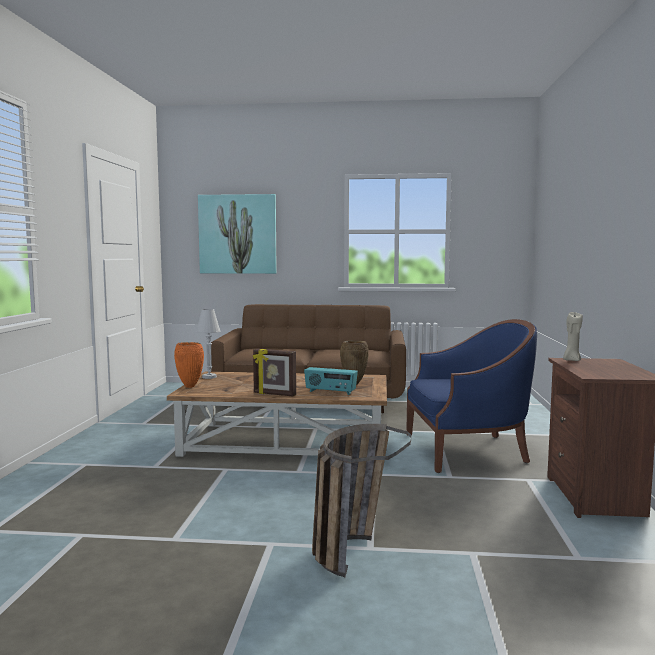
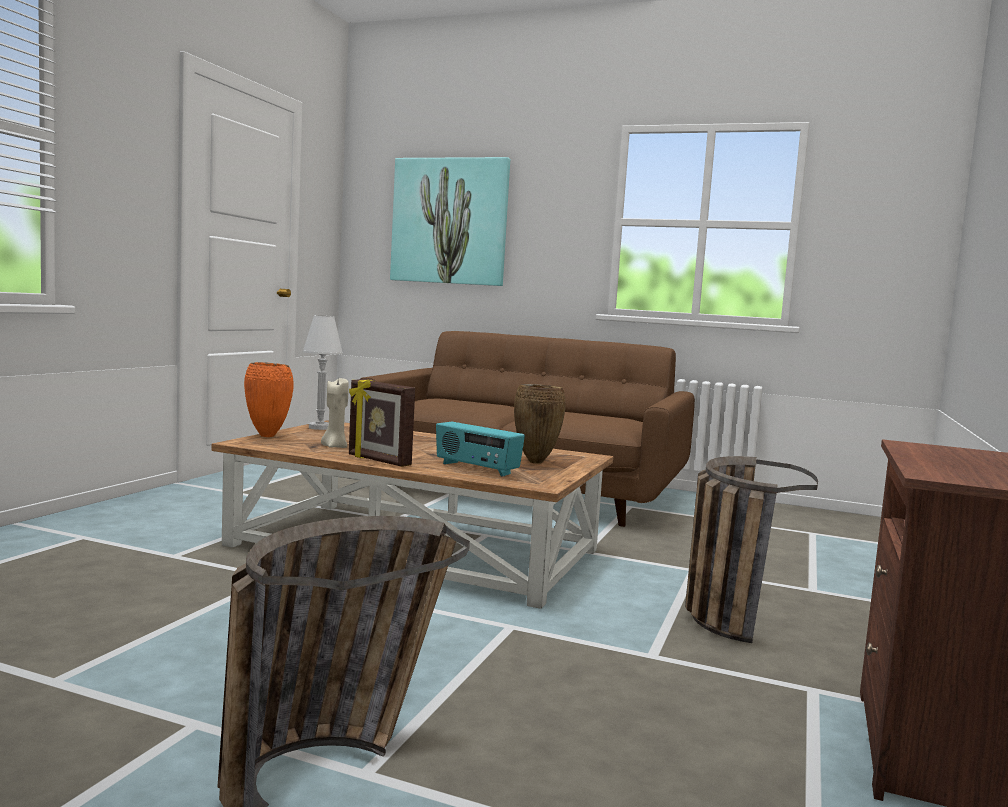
camera: 15 degrees right, 0 degrees up
(466, 450) = (725, 612): blue armchair -> basket
(571, 360) = (928, 448): beige candle -> beige candle (334, 446)

